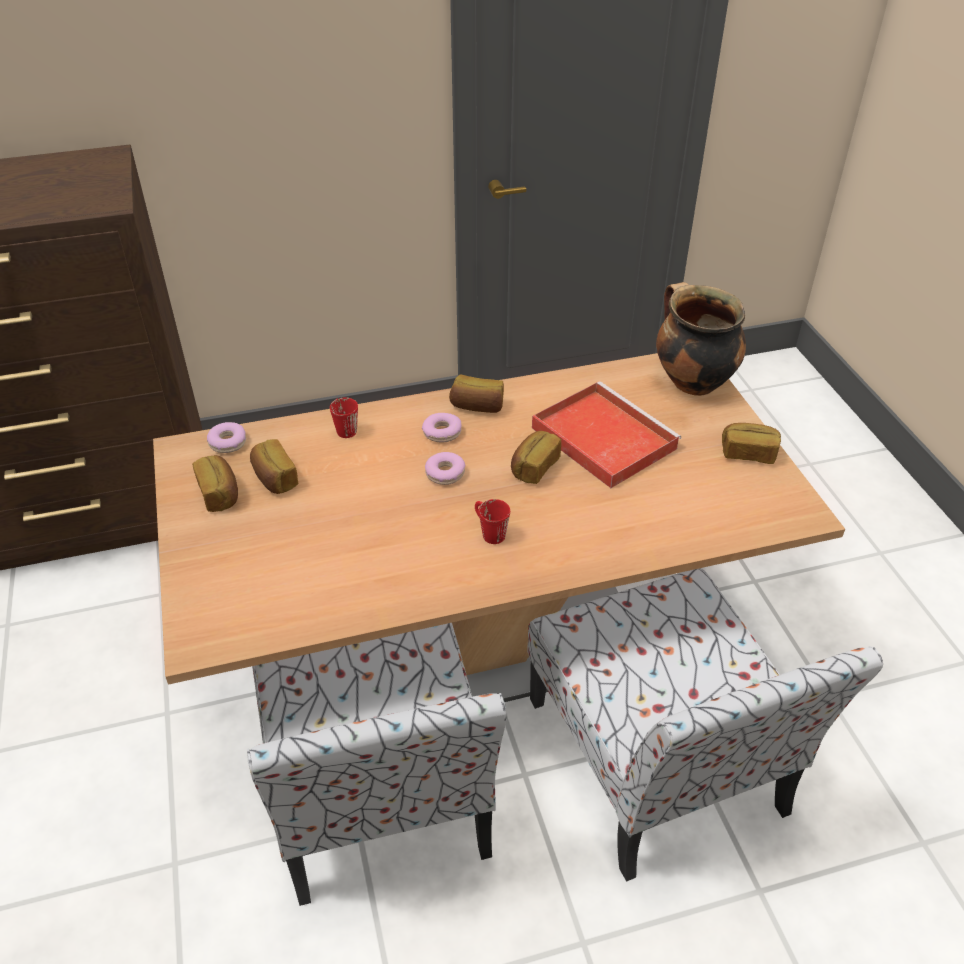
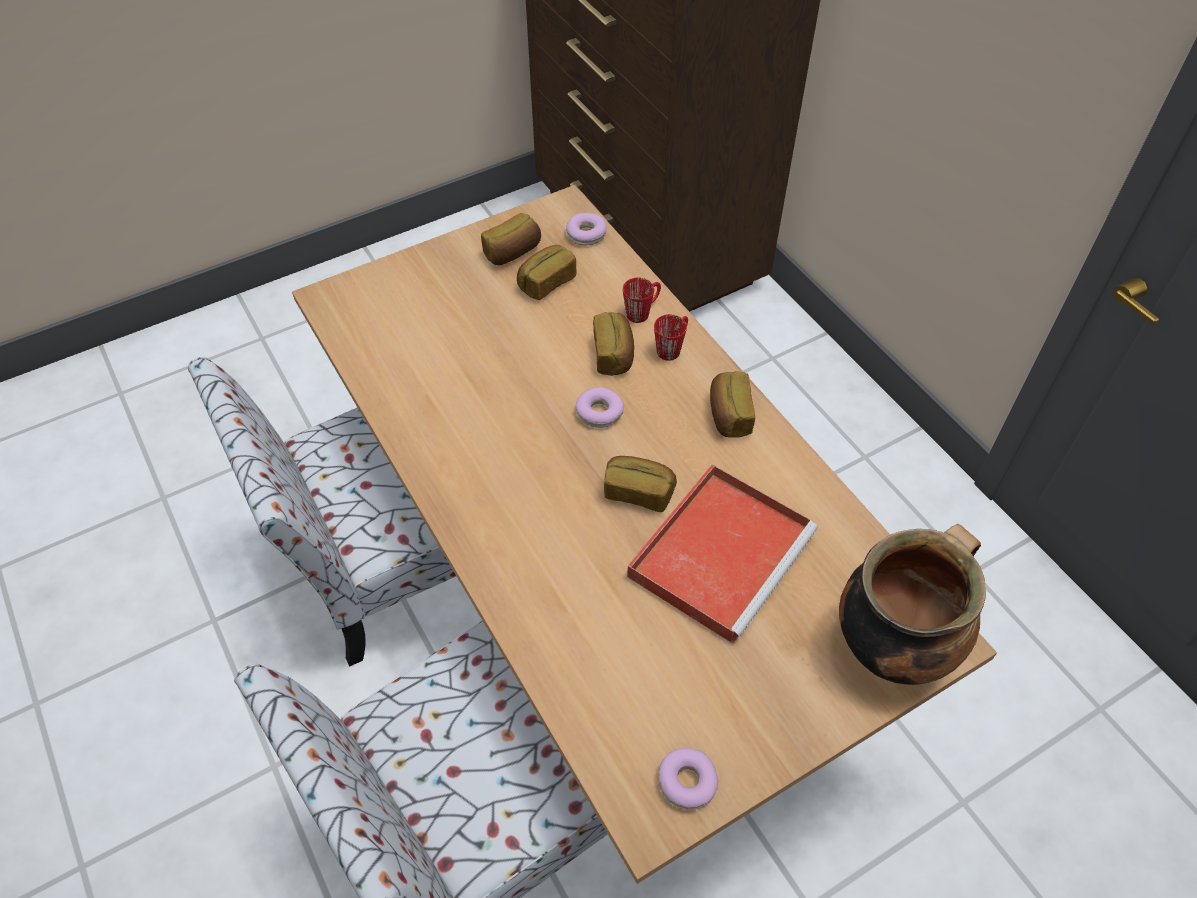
camera: 75 degrees right, 10 degrees up
(442, 432) = (667, 394): donut -> donut (687, 782)
(489, 532) = (518, 471): red mug -> red mug (672, 347)
(748, 453) = (757, 736): bread -> bread (614, 354)

